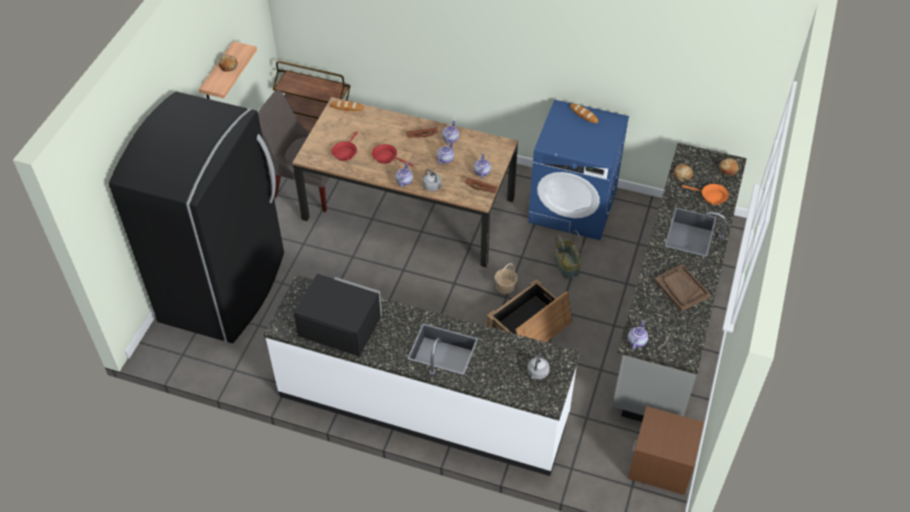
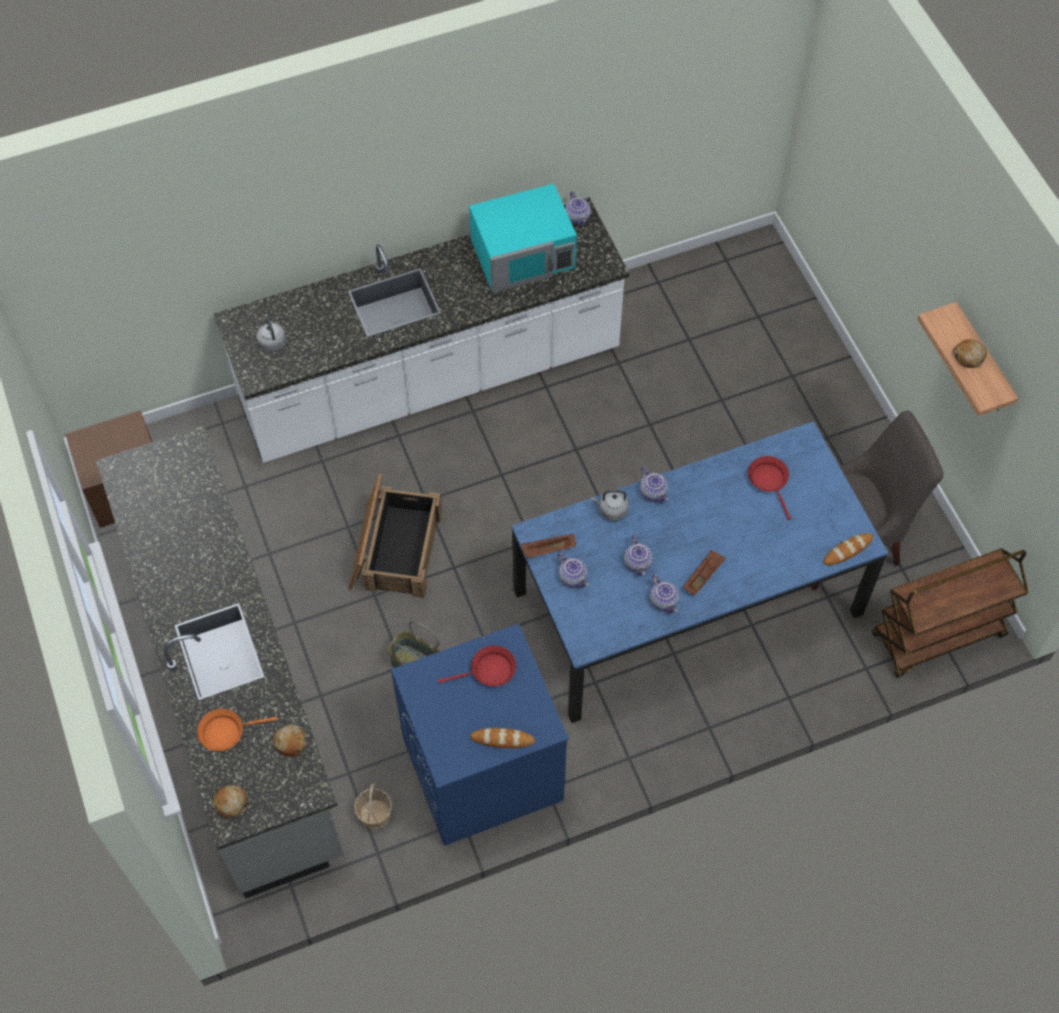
camera: 140 degrees right, 10 degrees up
(225, 288) = (773, 351): black fridge -> none
(339, 325) = (523, 254): black microwave -> turquoise microwave
(387, 157) = (711, 511): red frying pan -> red frying pan (489, 671)
(408, 209) = (688, 601): brown dining table -> blue dining table
(505, 286) = (467, 580): basket -> basket (374, 814)
(636, 341) = (189, 449): teapot -> teapot (578, 217)
(681, 288) = (179, 554): brown tray -> none

